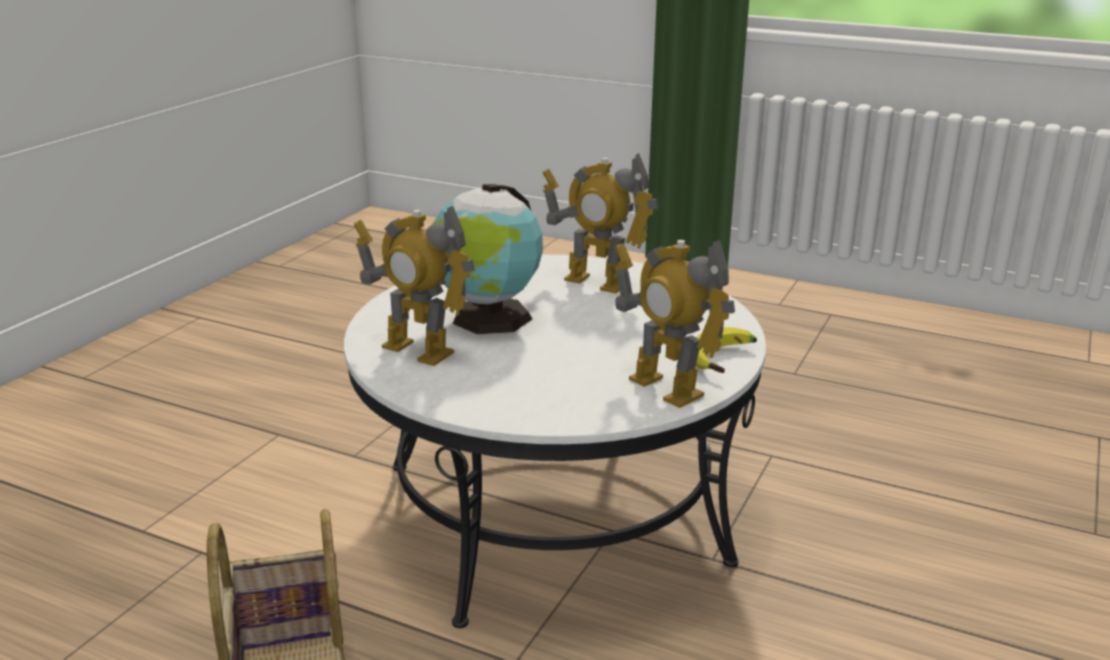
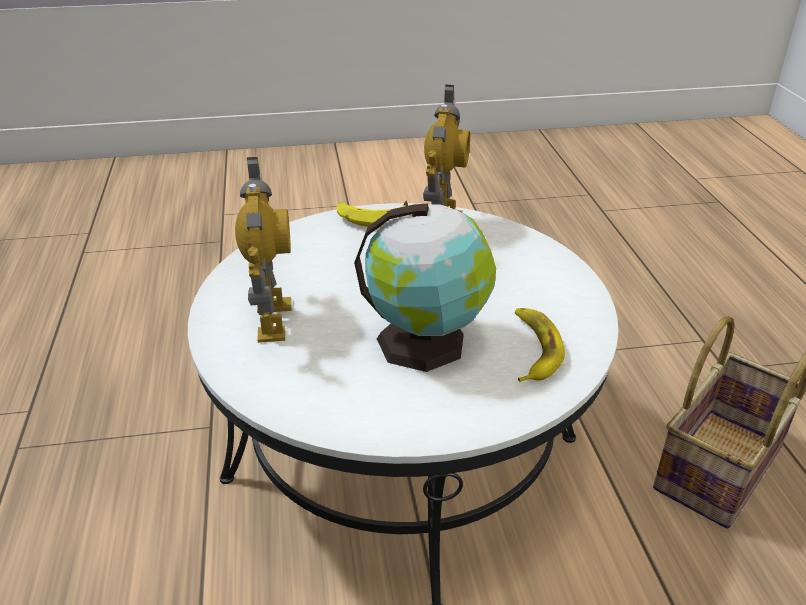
camera: 125 degrees left, 10 degrees up
(417, 350) = (533, 349): toy robot -> banana

